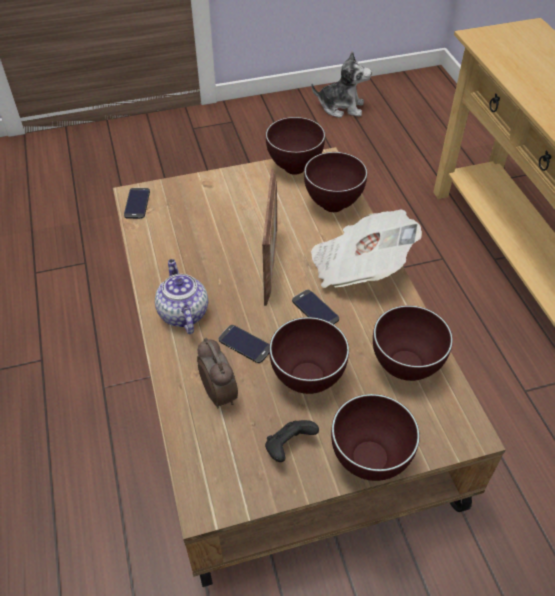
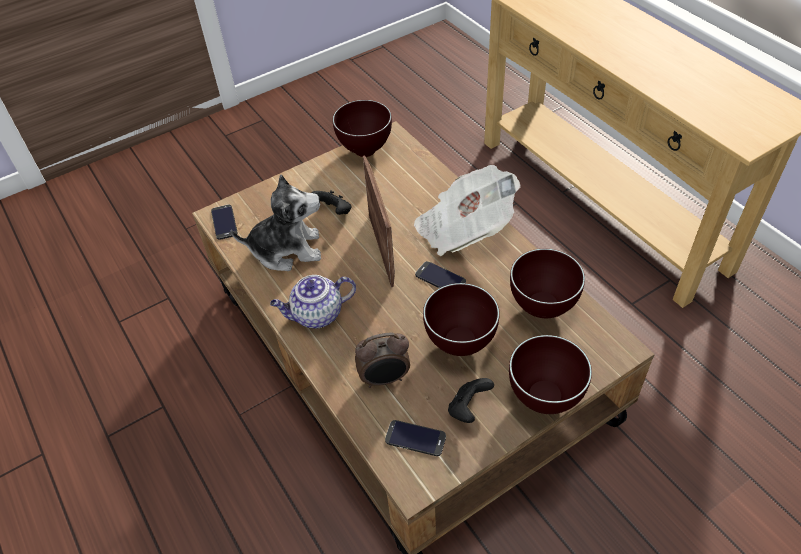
camera: 15 degrees left, 0 degrees up
(182, 313) = (316, 315): teapot -> teapot turned 75 degrees counterclockwise
(220, 393) = (385, 379): alarm clock -> alarm clock turned 120 degrees clockwise
(241, 219) = (334, 212): none -> black game controller
(245, 344) = (389, 328): phone -> phone (415, 438)
(333, 205) = (416, 176): brown bowl -> none
(341, 107) = (366, 81): plush toy -> plush toy (287, 250)

